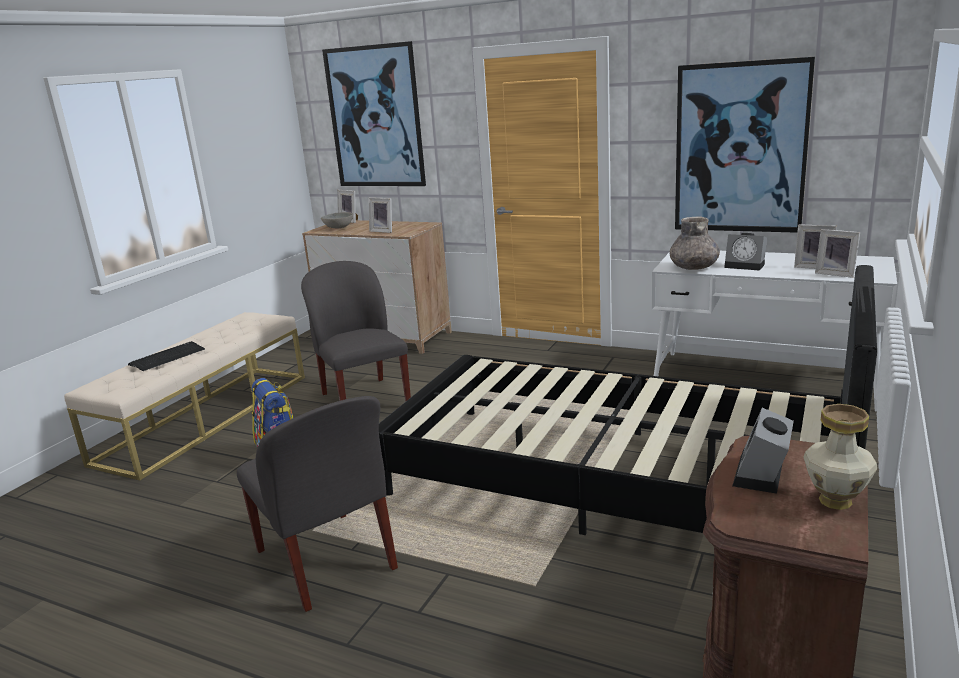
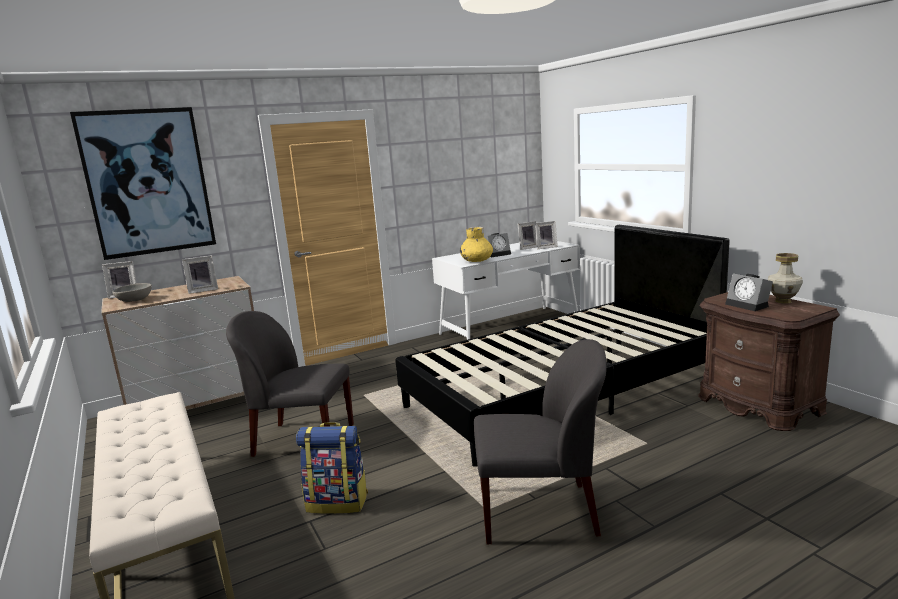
camera: 55 degrees left, 5 degrees down
(168, 357) = (140, 465): keyboard -> none
(694, 267) = (477, 260): grey vase -> yellow vase
(740, 148) = (462, 184): picture -> none

